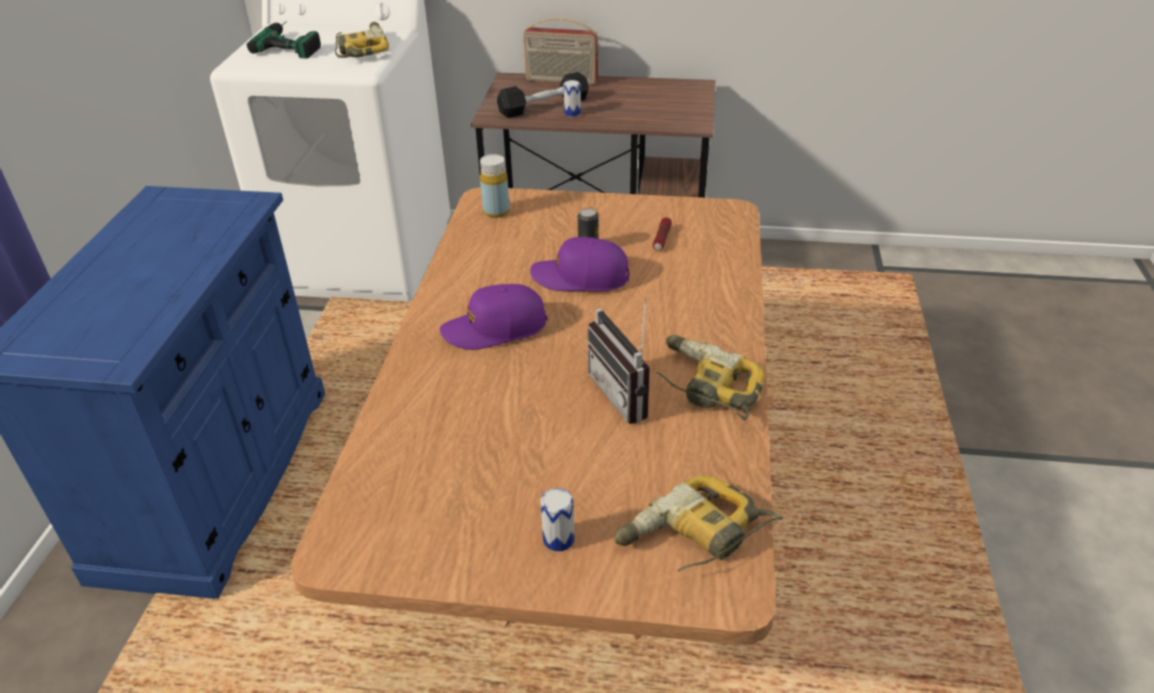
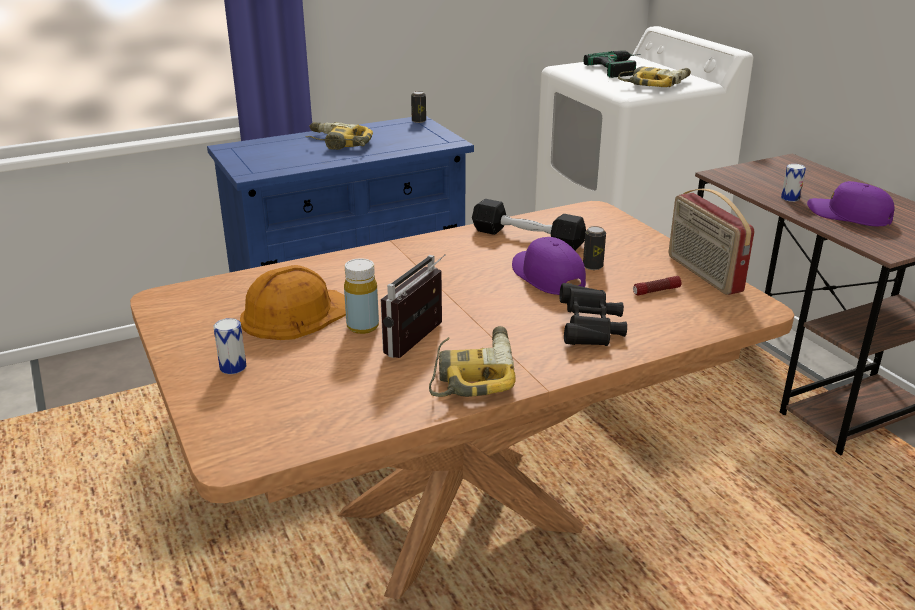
camera: 55 degrees right, 10 degrees down
(159, 195) = (419, 121): none -> can
(489, 455) = (295, 314): none -> orange hard hat
(494, 328) = (437, 268): purple cap -> purple cap (849, 215)
(496, 211) = (584, 219): yellow bottle -> yellow bottle (362, 326)
(544, 106) = (777, 185): black dumbbell -> black dumbbell (527, 238)
(561, 80) = (833, 177): radio -> radio (703, 274)
(692, 297) = (590, 330): none -> black binoculars
(694, 538) = (280, 423): power drill -> power drill (337, 144)

